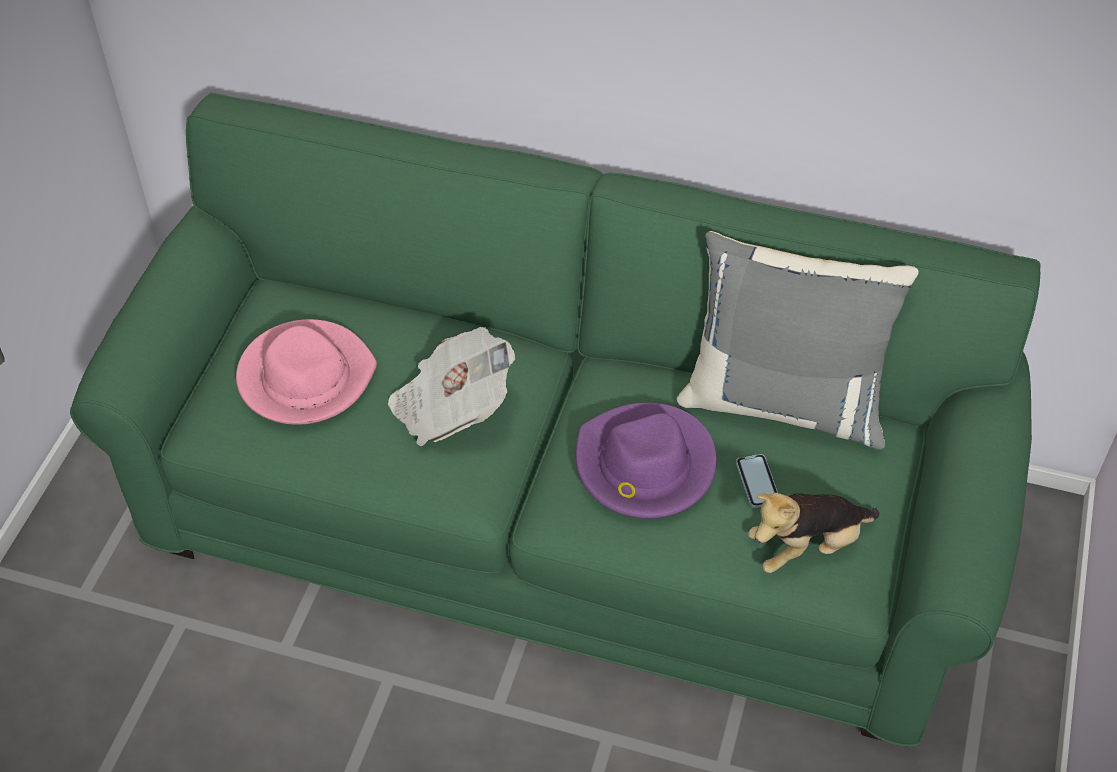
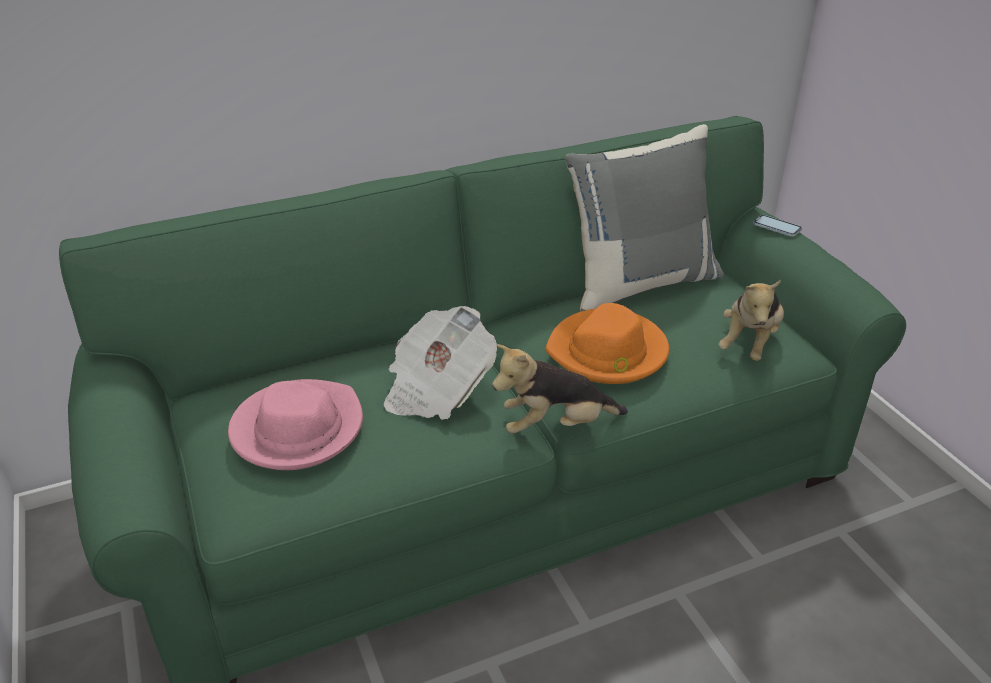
camera: 40 degrees left, 15 degrees down
(518, 511) = (555, 426): none -> plush toy
(644, 466) = (608, 352): purple hat -> orange hat
(757, 482) = (683, 325): phone -> phone (777, 227)

